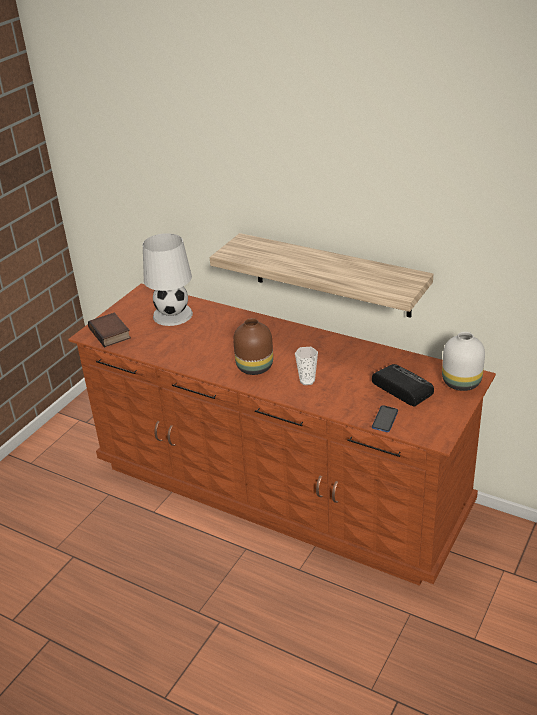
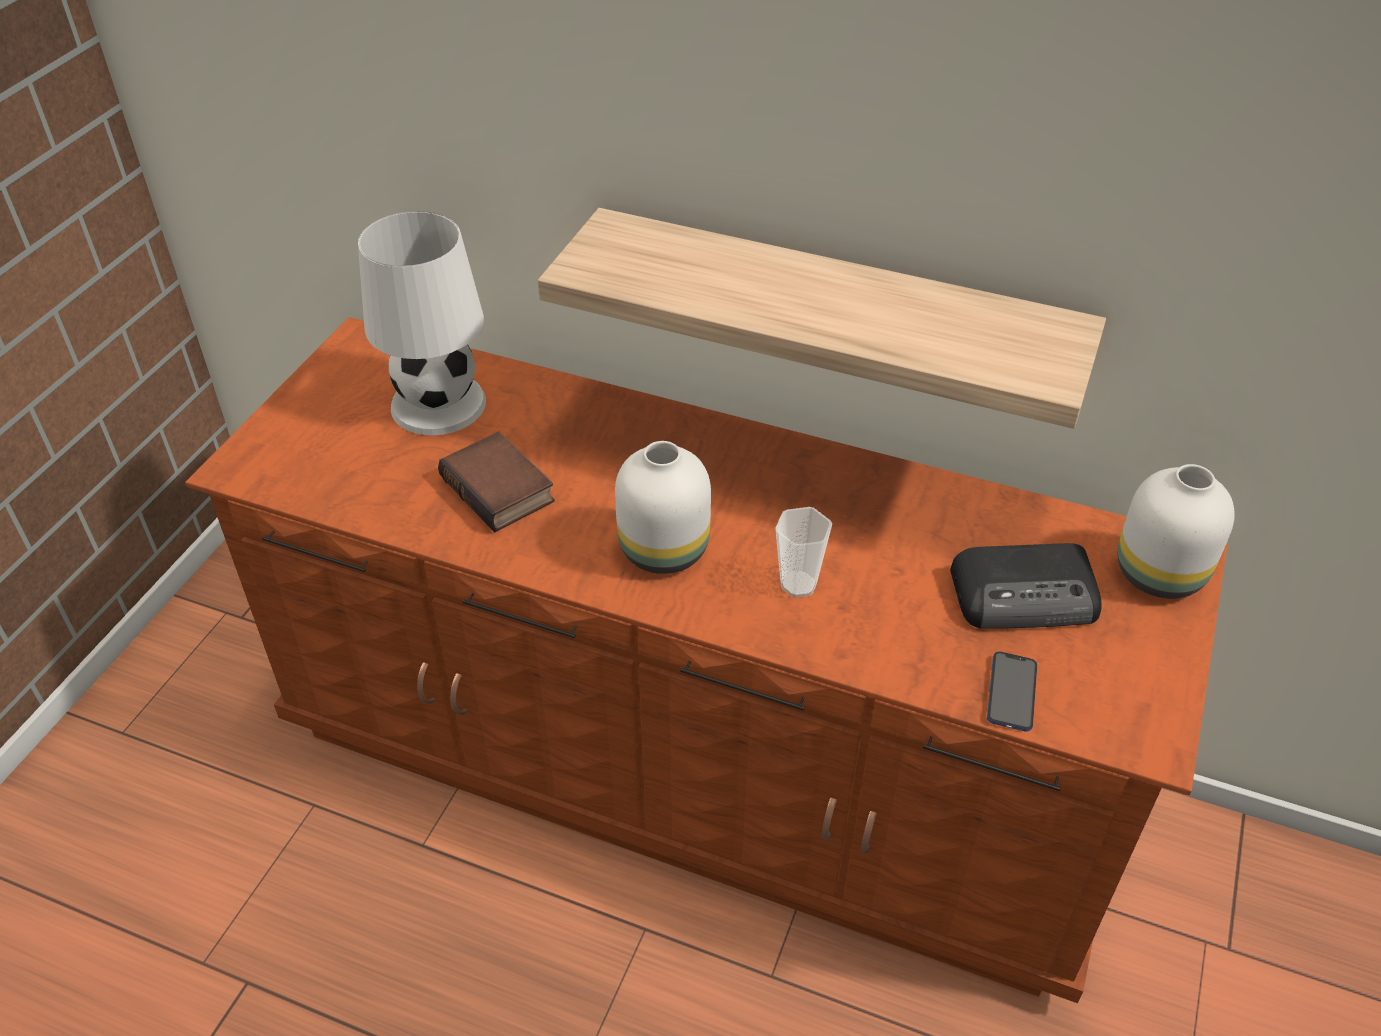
camera: 10 degrees left, 10 degrees up
(111, 334) = (293, 463): book -> book (501, 489)
(255, 367) = (666, 550): brown vase -> white vase
(401, 388) = (1027, 595): radio -> radio turned 135 degrees clockwise

